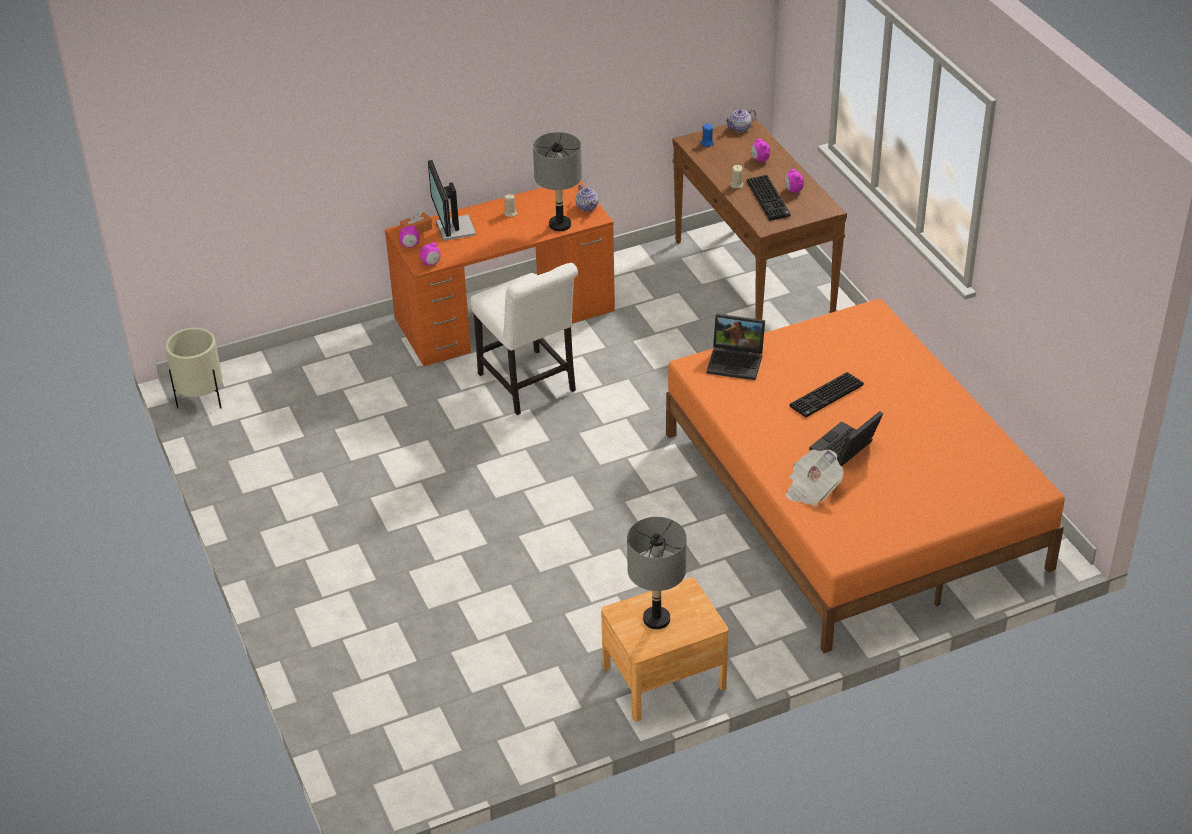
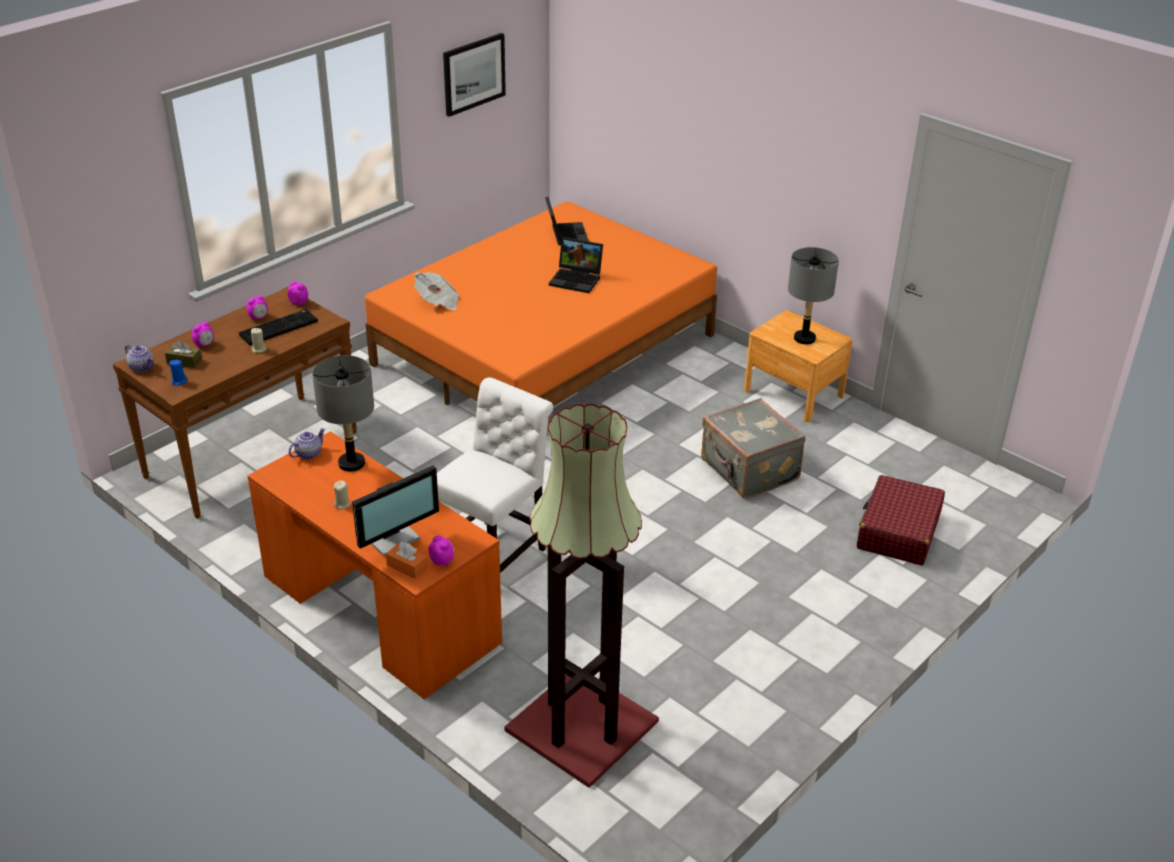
camera: 115 degrees left, 5 degrees down
(201, 400) = (666, 822): beige planter -> none
(314, 385) = (581, 724): none -> floor lamp
(386, 658) = (898, 531): none -> red suitcase
(431, 263) = (469, 534): alarm clock -> alarm clock (299, 303)
(546, 584) = (748, 471): none -> grey suitcase
(737, 148) = (184, 362): none -> brown tissue box
(737, 361) = (497, 343): laptop -> laptop (565, 234)
(812, 489) = (633, 285): newspaper -> newspaper (438, 302)
(826, 397) = (518, 296): keyboard -> none
(1053, 249) = (473, 74): none -> picture

